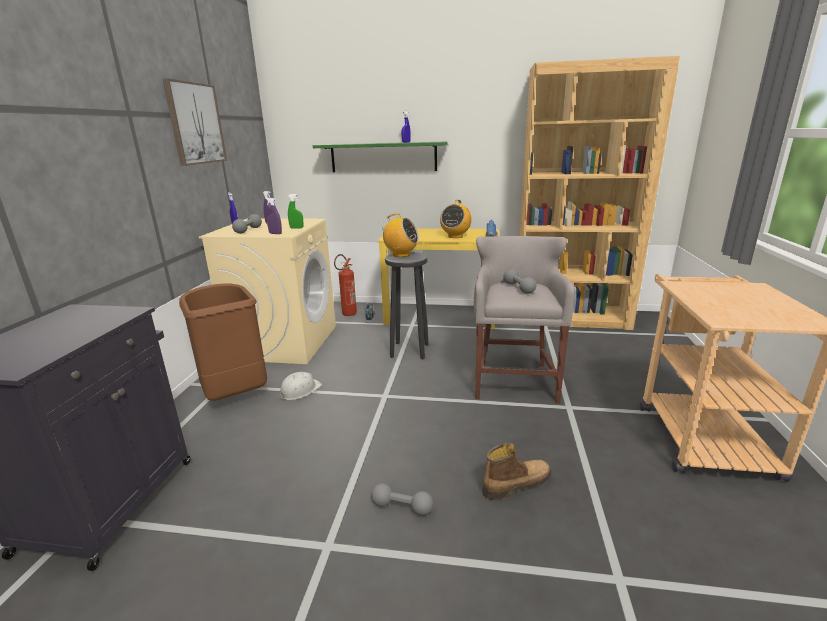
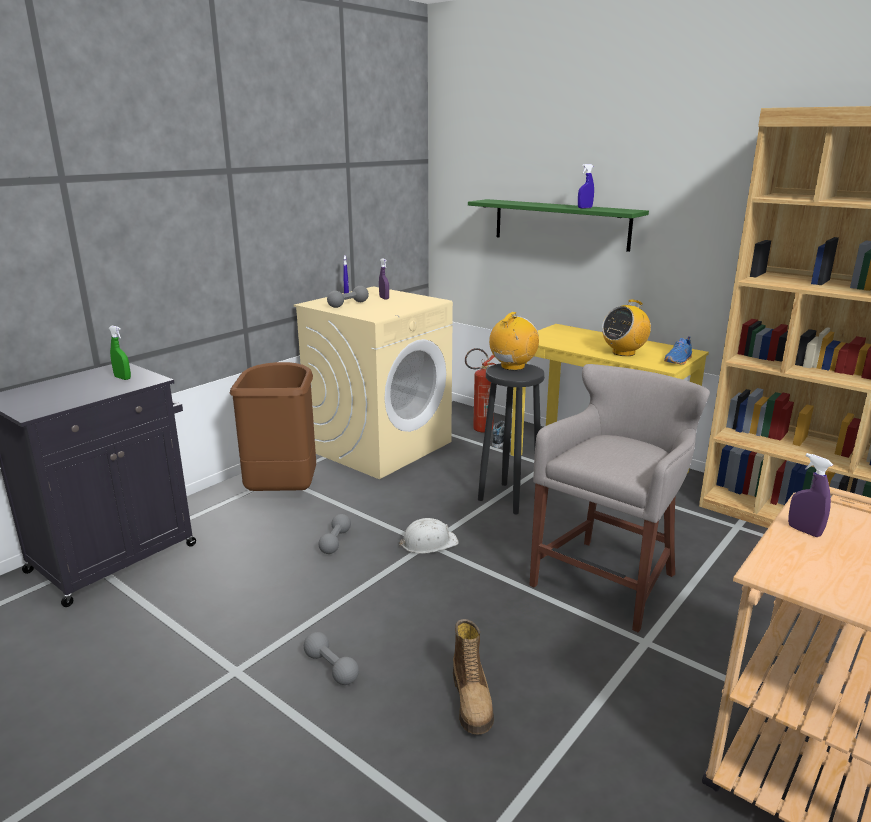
camera: 30 degrees right, 0 degrees up
(195, 123) = (315, 175): picture -> none
(275, 233) = (367, 314): purple spray bottle -> purple spray bottle (804, 531)
(296, 228) = (399, 310): green spray bottle -> green spray bottle (123, 378)
(299, 390) = (346, 507): white hard hat -> white hard hat (428, 543)
(401, 254) = (512, 367): radio -> radio turned 105 degrees counterclockwise
(516, 484) = (472, 700): boot -> boot turned 75 degrees clockwise
(518, 288) = (619, 449): grey dumbbell -> grey dumbbell (335, 542)

